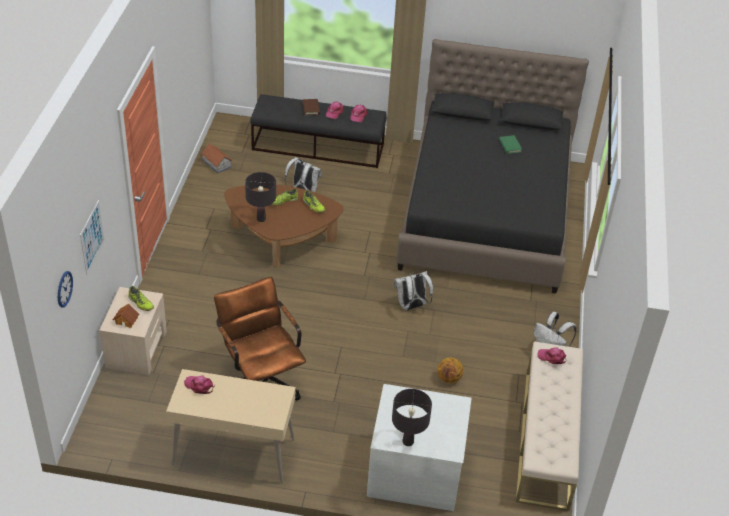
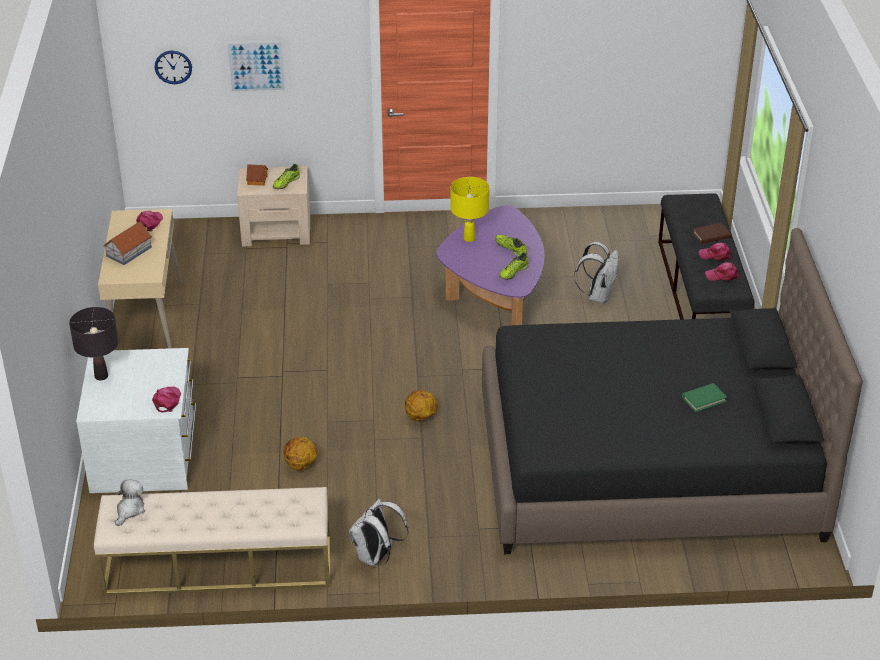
camera: 80 degrees right, 5 degrees down
(217, 164) = (613, 222): toy house -> toy house (128, 251)
(261, 219) = (469, 238): black table lamp -> yellow table lamp
(261, 380) = (255, 320): brown office chair -> none
(281, 240) = (495, 295): brown coffee table -> purple coffee table
(411, 306) = (420, 417): white backpack -> basketball
(545, 451) = (129, 510): none -> plush toy
(552, 357) = (296, 503): pink cap -> pink cap (167, 401)

